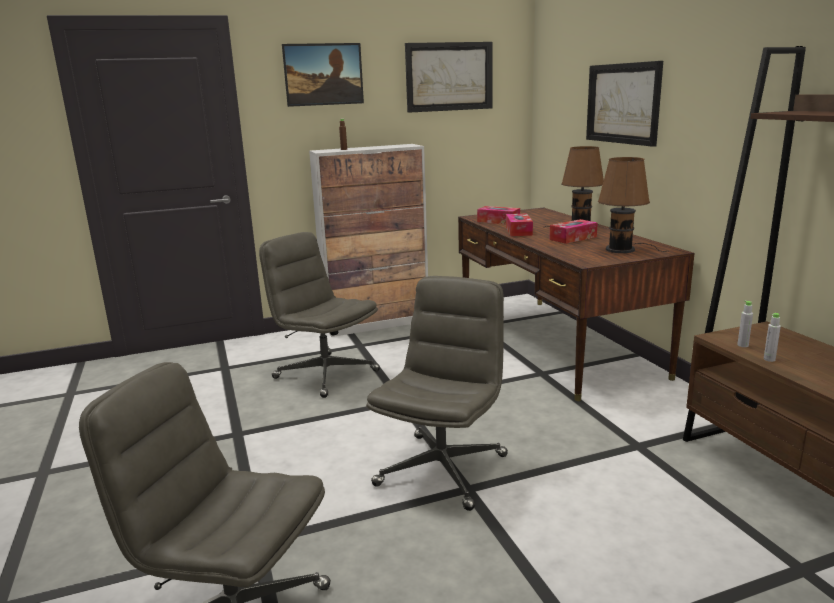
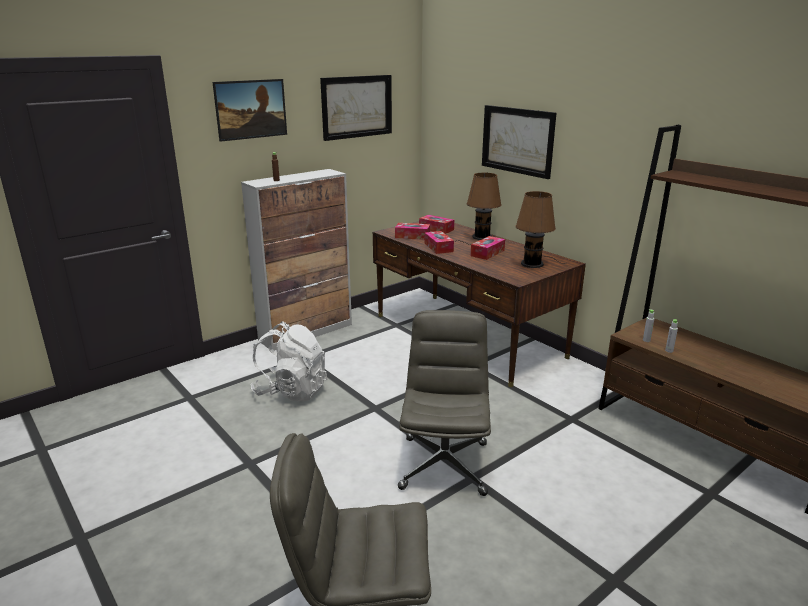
camera: 20 degrees left, 5 degrees up
(325, 374) = (291, 391): grey office chair -> white backpack
(532, 216) = (436, 229): none -> tissue box

